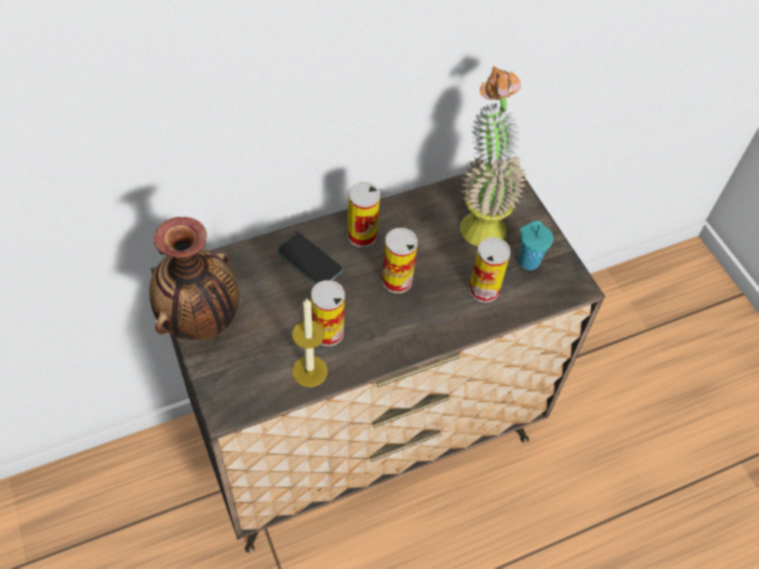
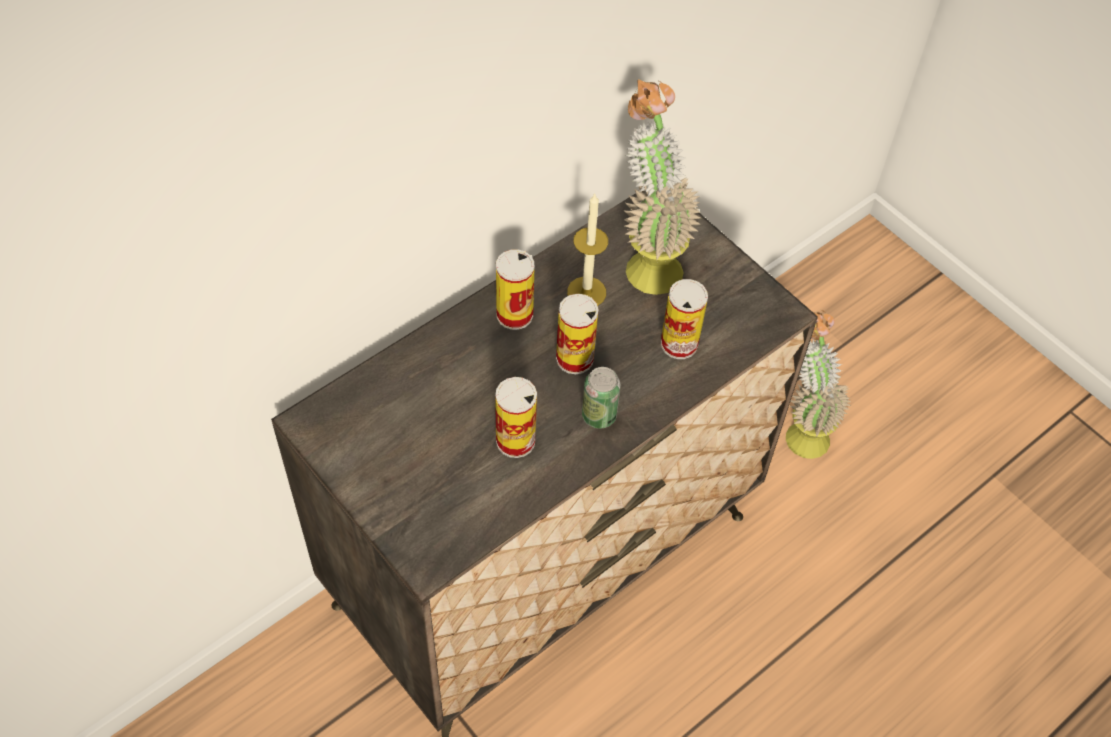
camera: 15 degrees left, 0 degrees up
(201, 320) = (358, 465): vase -> none
(309, 371) = (511, 492): candle -> candle (586, 292)
(310, 261) = (463, 361): phone -> none
(400, 329) = (599, 415): none -> can
(527, 261) = (717, 298): turquoise cup -> none
(594, 386) = (800, 430): none -> potted plant

